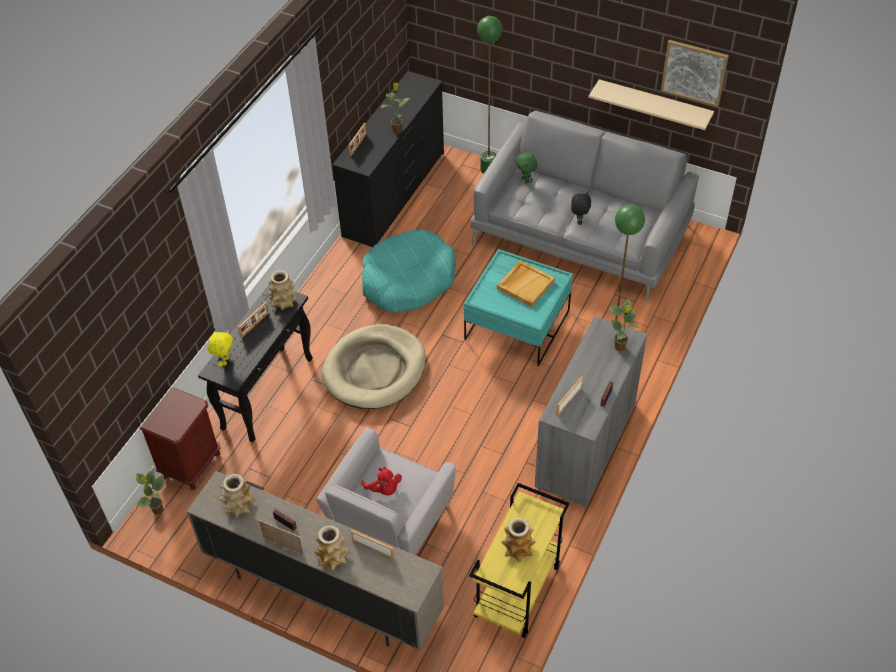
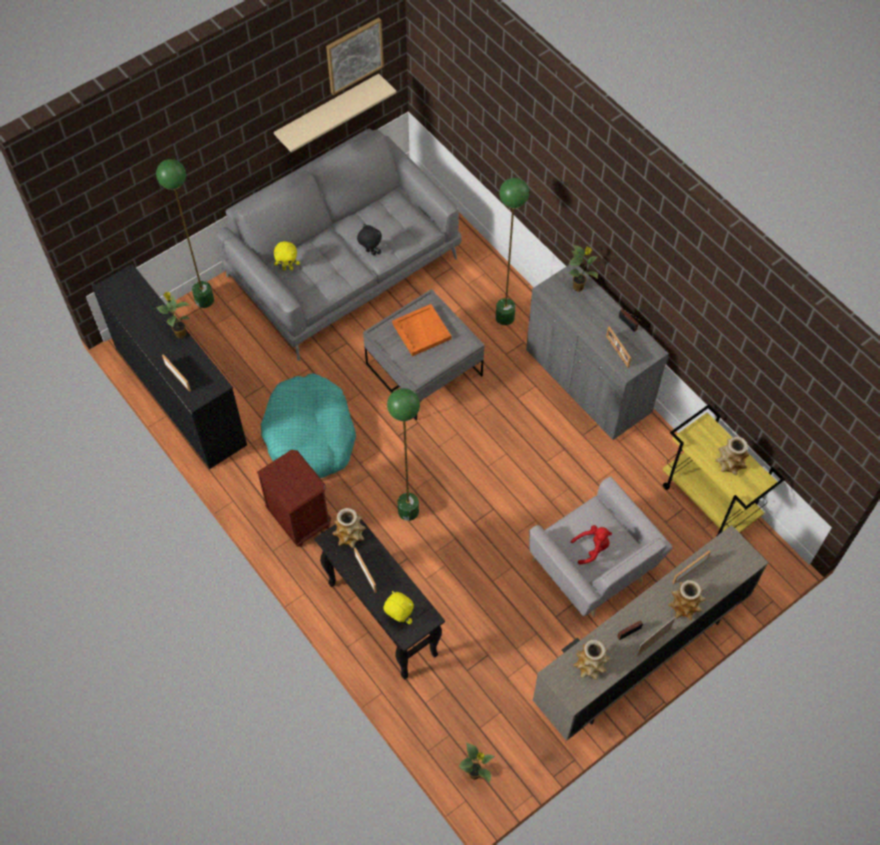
camera: 65 degrees left, 10 degrees up
(191, 464) = (434, 722): brown nightstand -> brown nightstand (300, 519)
(375, 370) = (408, 511): beige dog bed -> green floor lamp
(517, 325) = (424, 370): turquoise coffee table -> grey coffee table
(525, 180) = (288, 268): green plush toy -> yellow plush toy
(525, 284) = (421, 331): beige tray -> orange tray

